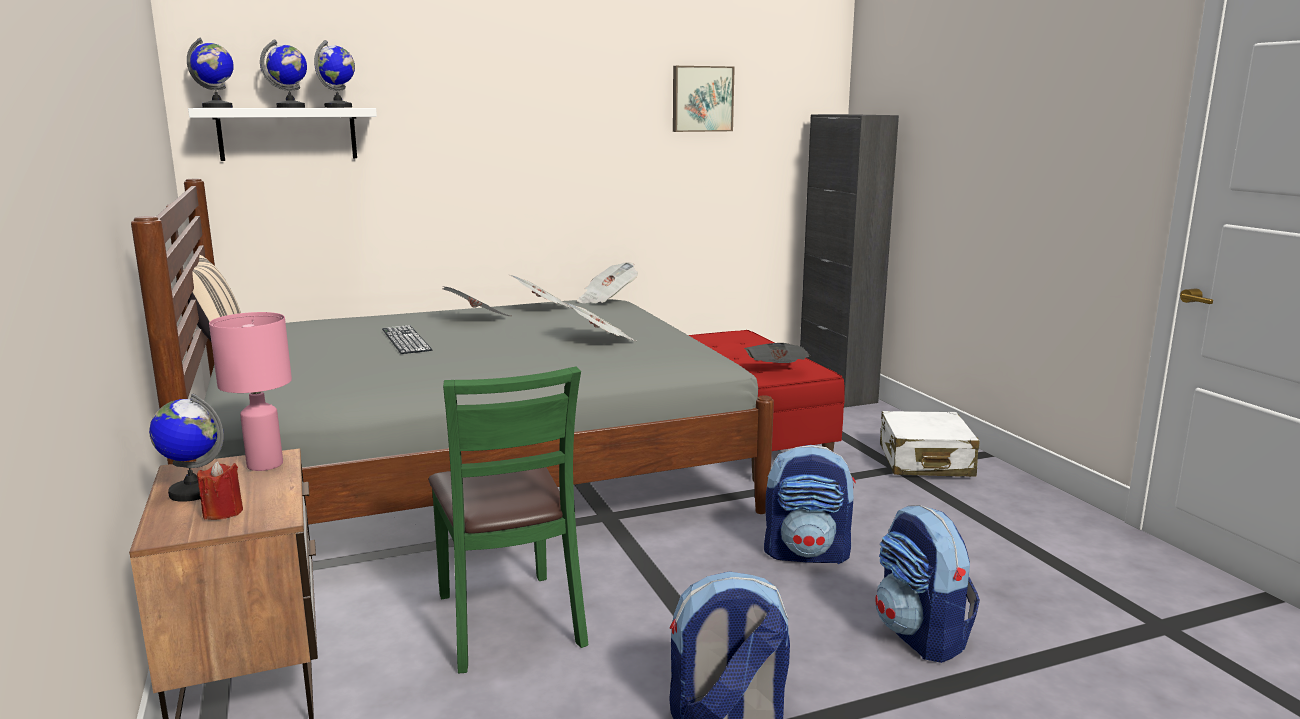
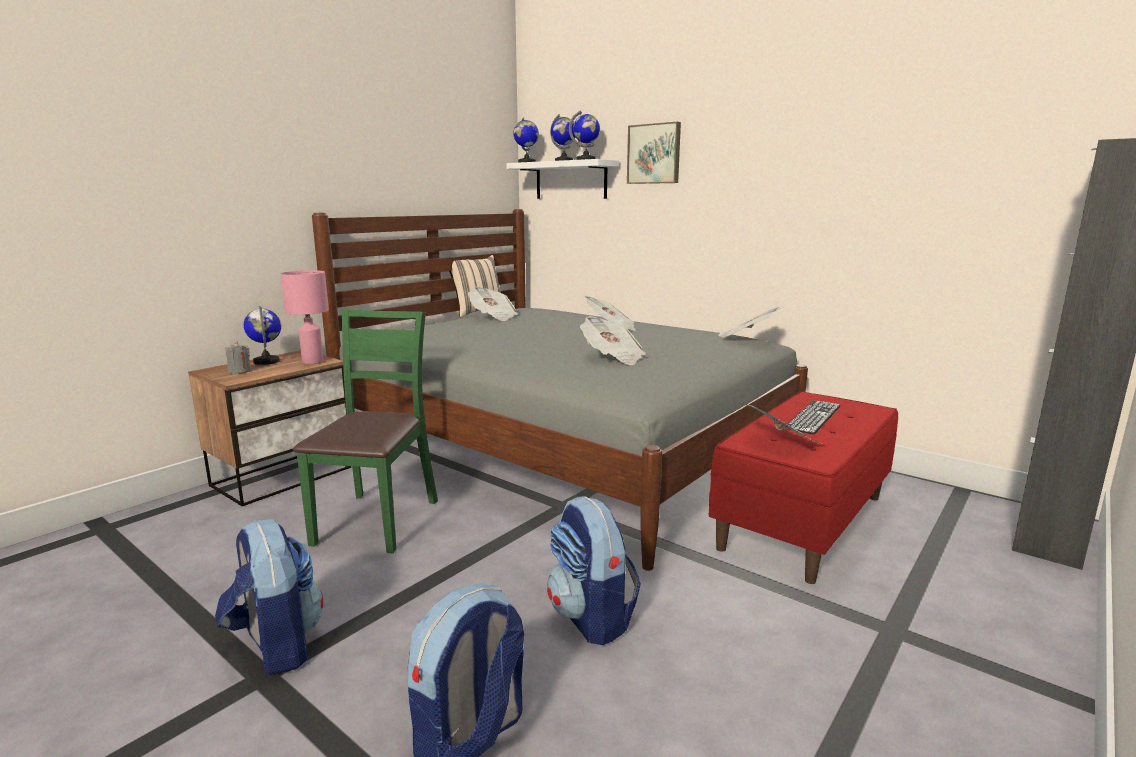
camera: 60 degrees right, 0 degrees up
(223, 512) = (239, 371): red candle -> grey candle
(406, 339) = (534, 327): keyboard -> keyboard (813, 416)
(508, 621) = (377, 521): green chair -> green chair turned 150 degrees clockwise
(542, 308) = (676, 332): newspaper -> newspaper (493, 317)
(702, 99) = (924, 137): picture -> picture (654, 154)
(925, 461) = (954, 648): white suitcase -> none

